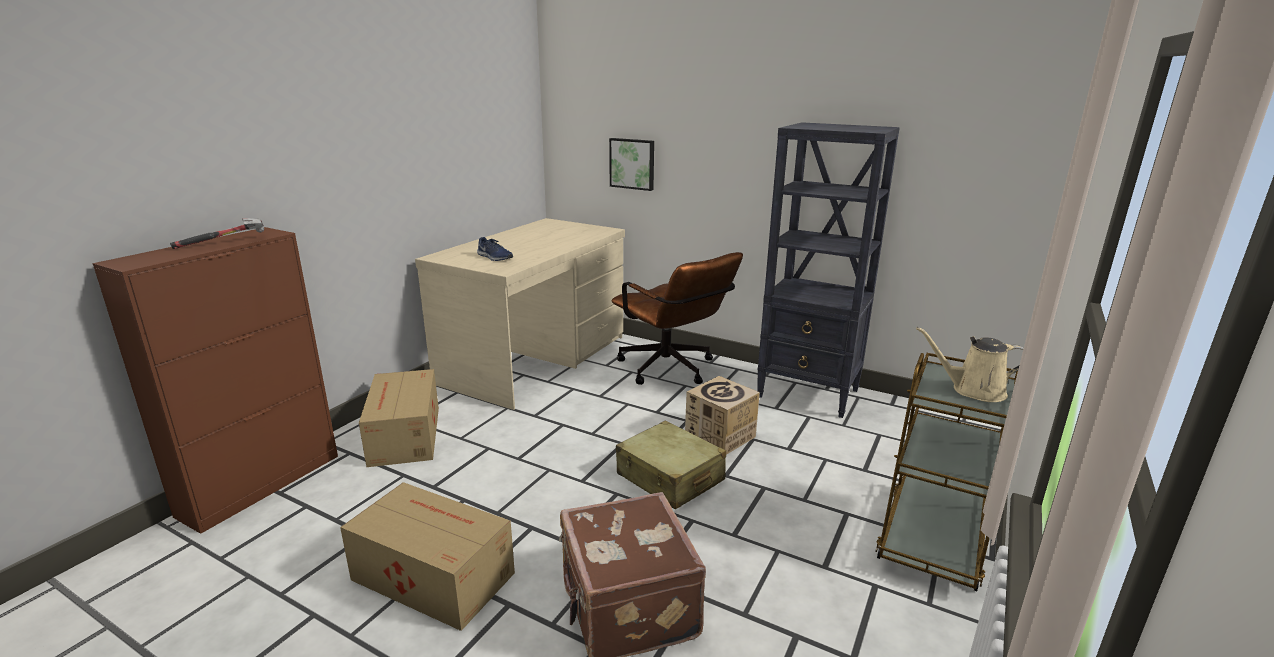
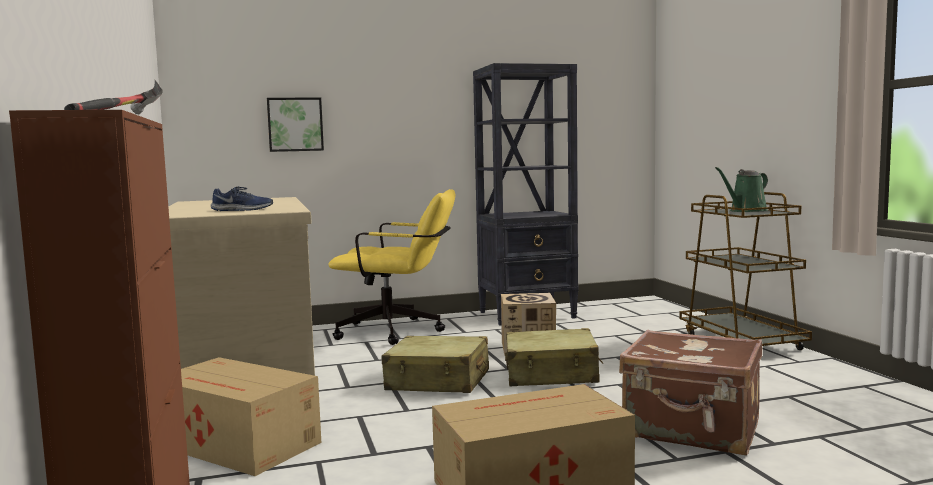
camera: 45 degrees left, 15 degrees down
(588, 440) = (438, 381): none -> beige suitcase
(671, 370) = (399, 332): brown office chair -> yellow office chair
(973, 390) = (745, 211): beige watering can -> green watering can

